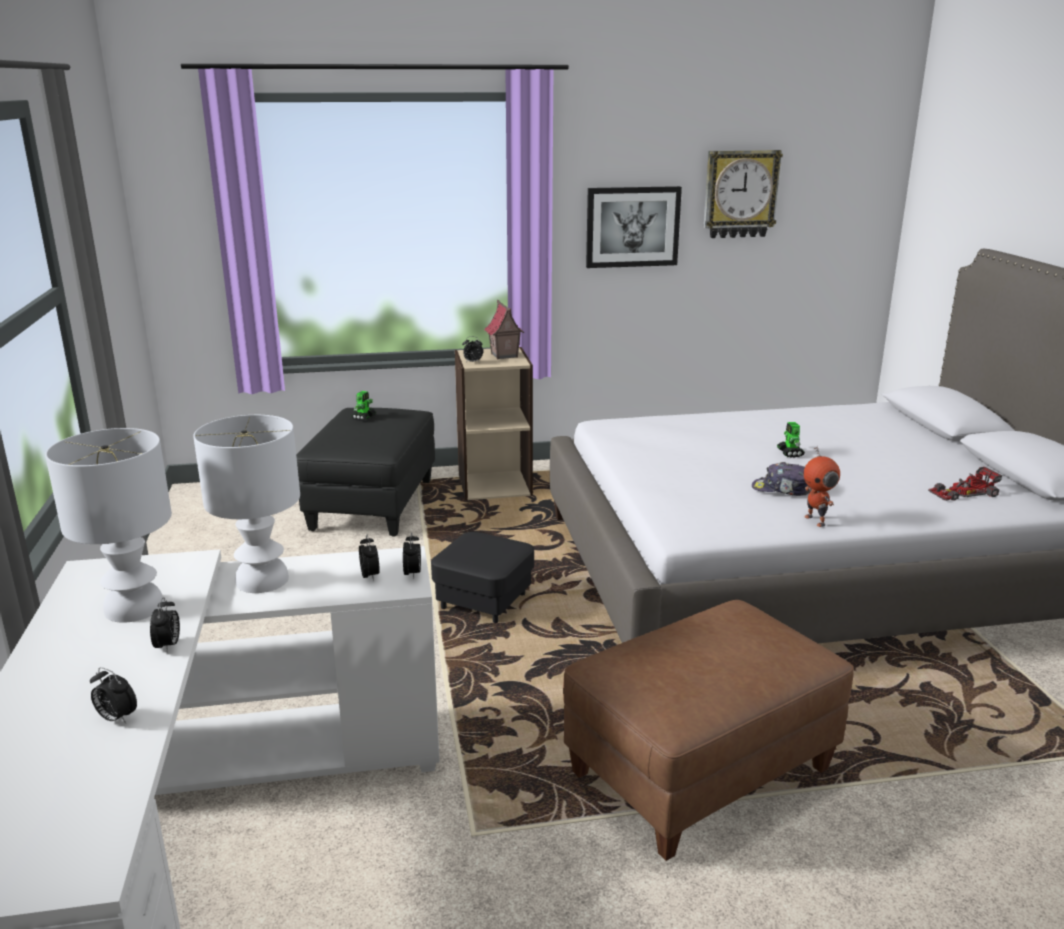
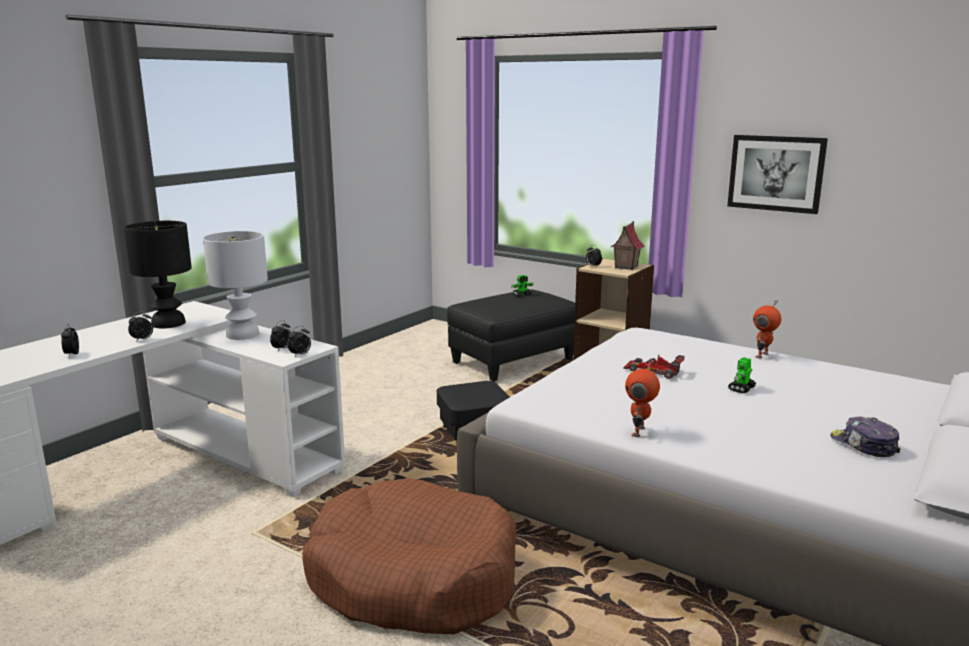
camera: 45 degrees right, 5 degrees down
(133, 608) = (167, 323): white table lamp -> black table lamp
(700, 770) = (413, 578): brown ottoman -> brown dog bed
(737, 417) = (763, 355): none -> toy robot
(740, 194) = (896, 149): wall clock -> none
(782, 489) = (668, 406): cap -> cap (863, 445)
(963, 492) = (841, 467): toy car -> toy car (653, 370)

